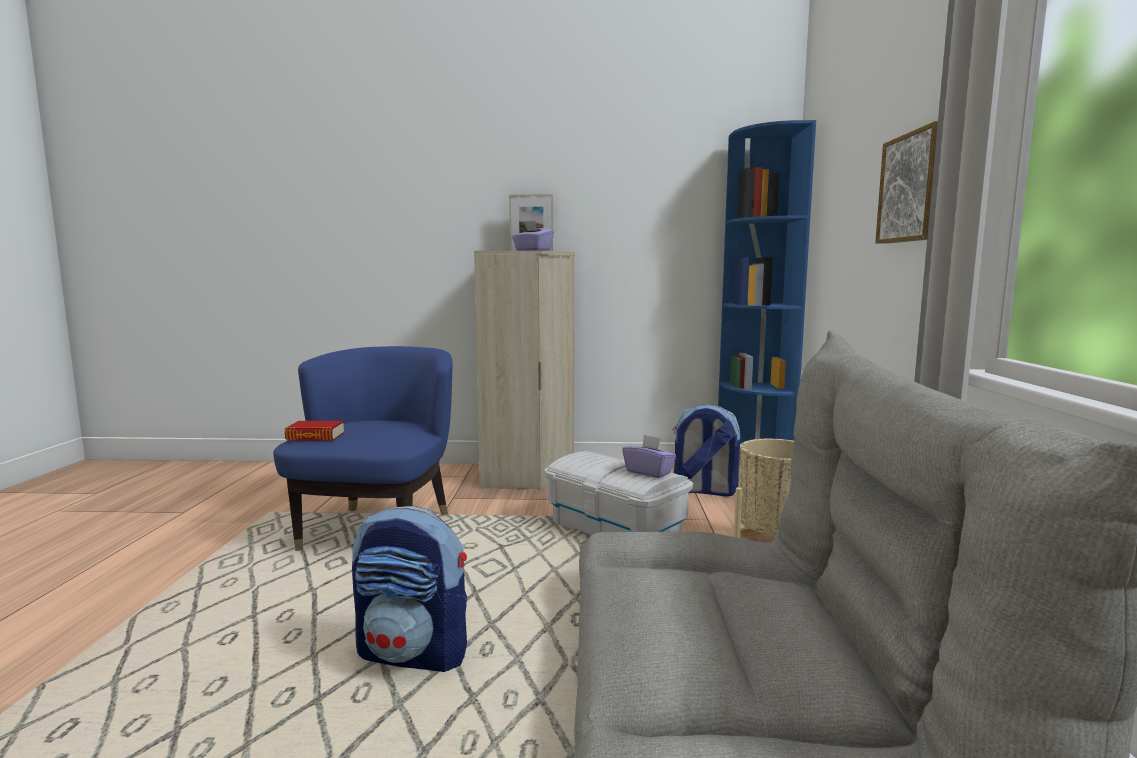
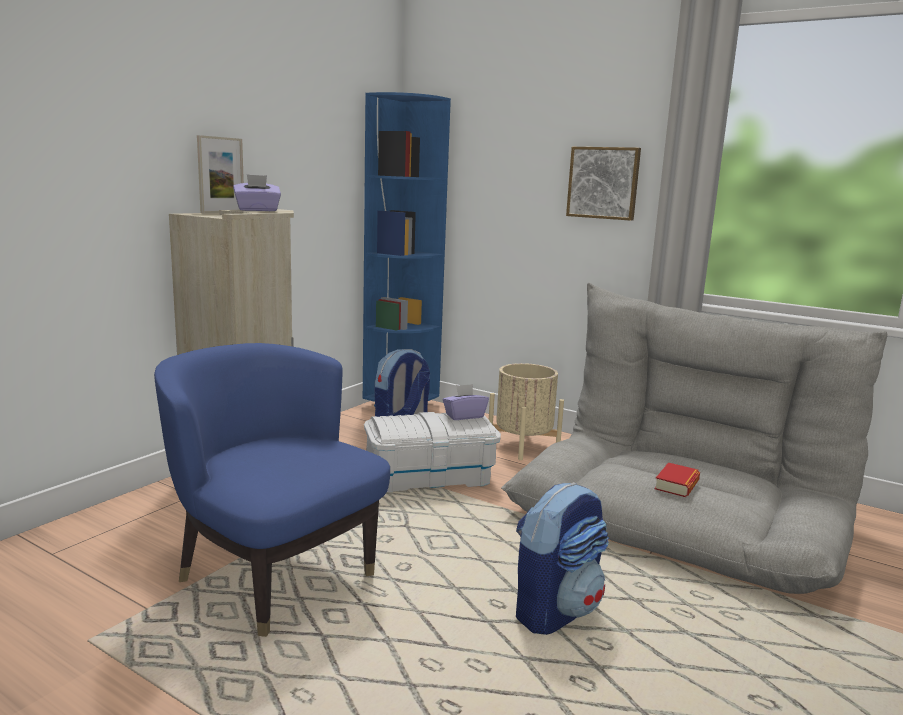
camera: 60 degrees left, 5 degrees up
(315, 436) = (268, 485): book -> book (676, 485)

